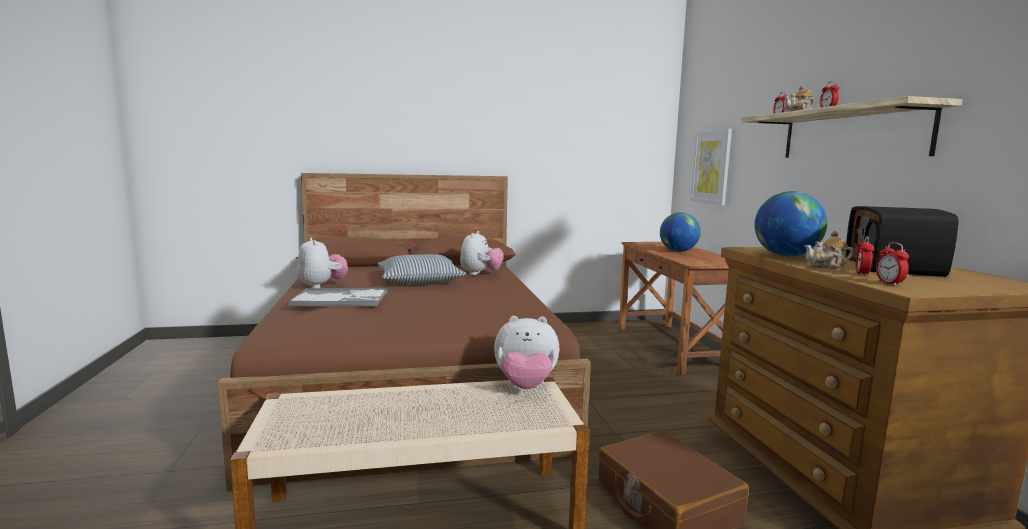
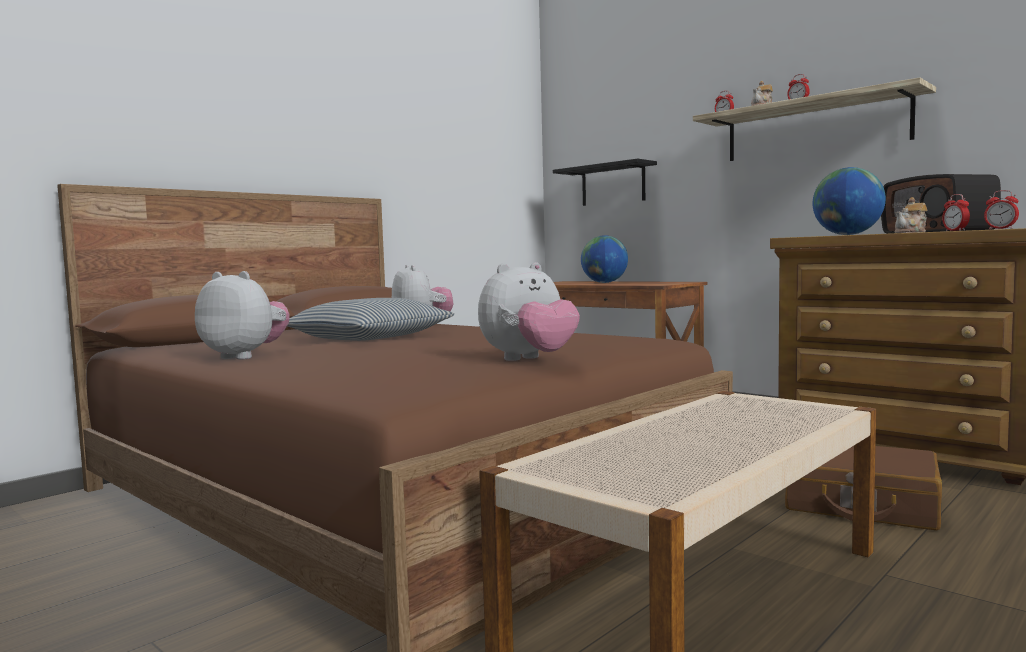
camera: 35 degrees left, 5 degrees down
(341, 299) = (365, 350): tray -> none
(525, 386) = (727, 399): plush toy -> plush toy (529, 360)
(711, 167) = (613, 185): picture -> black shelf

